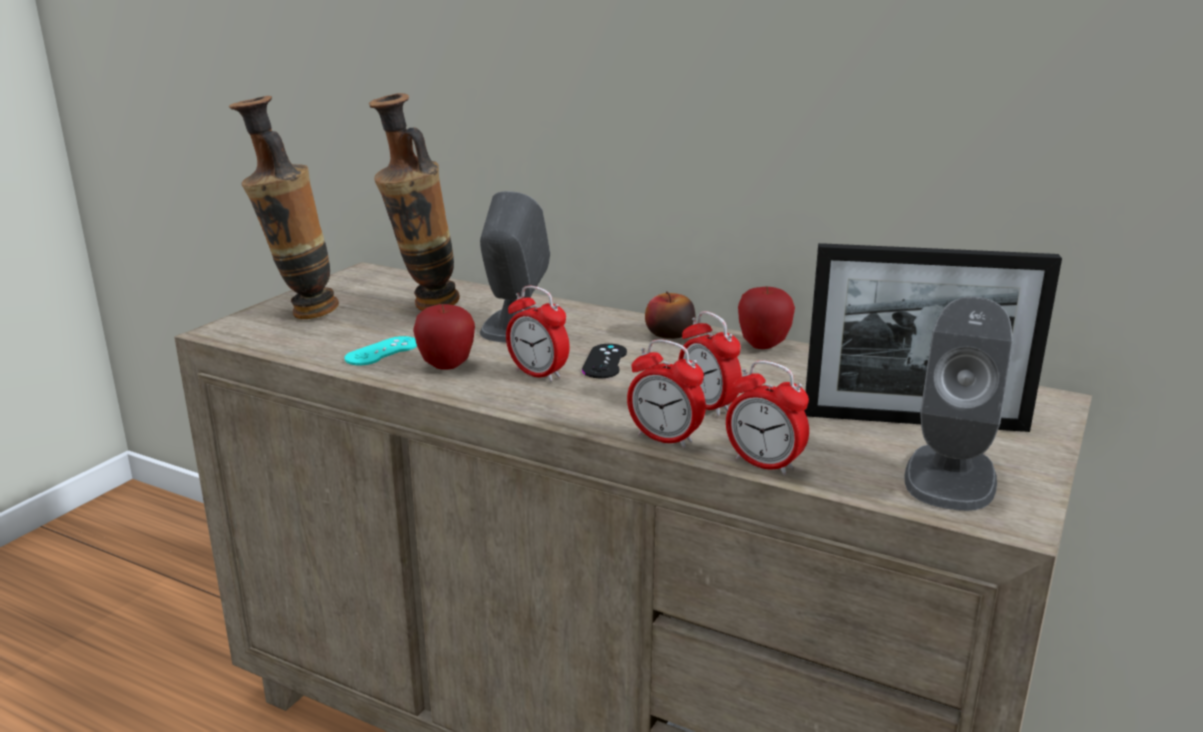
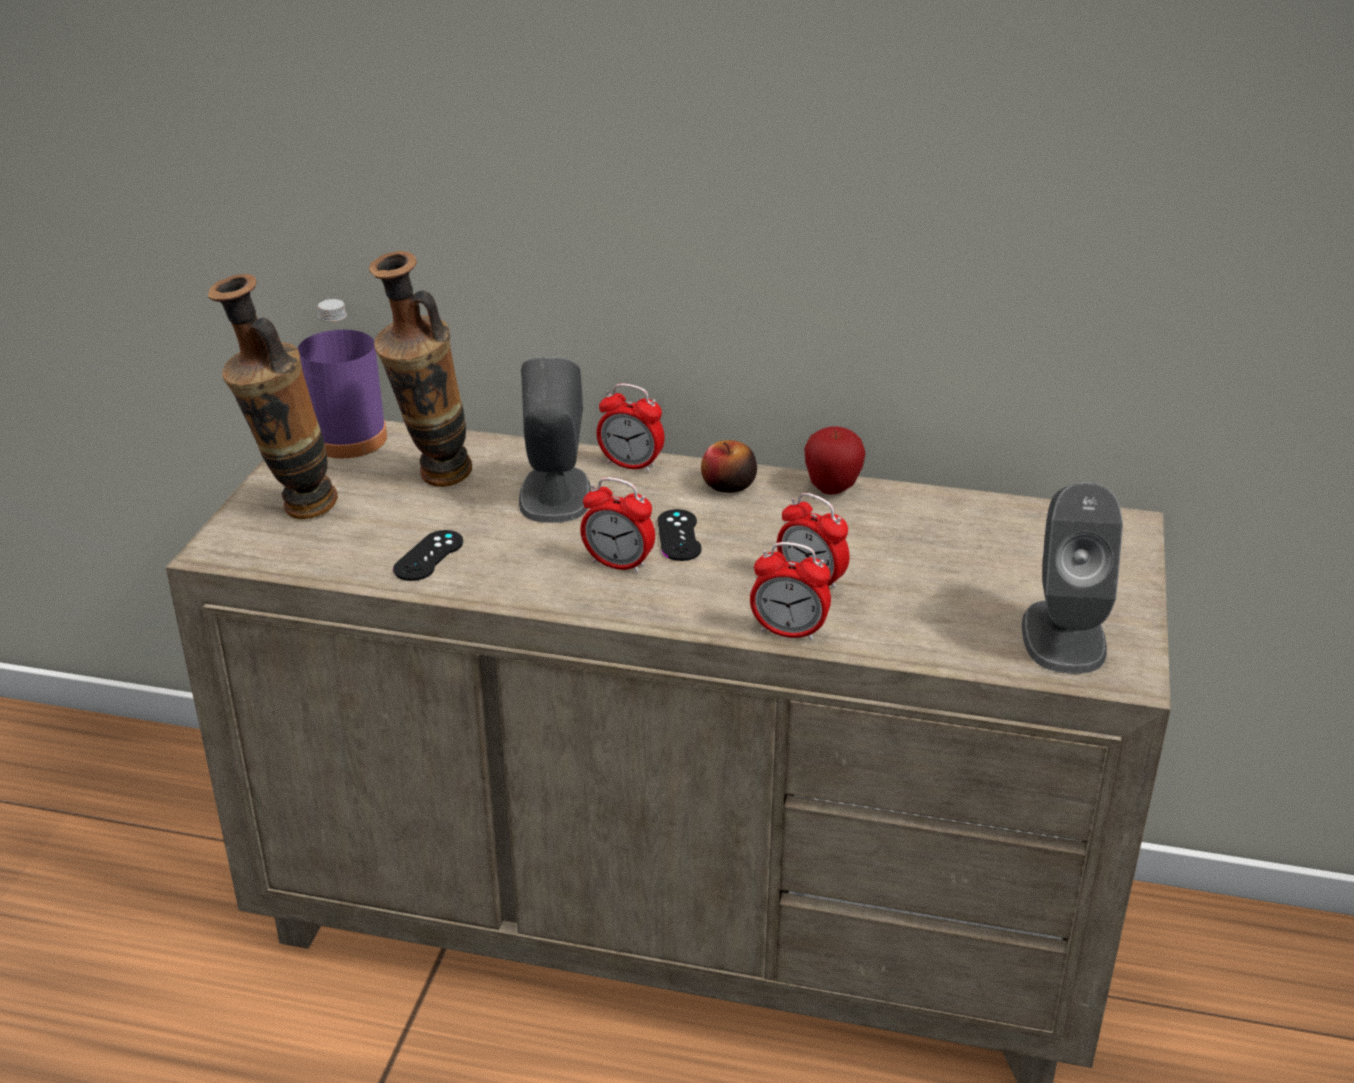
camera: 15 degrees left, 10 degrees up
(379, 279) = (348, 439): none -> purple bottle
(382, 351) = (428, 556): turquoise game controller -> black game controller
(446, 366) = (514, 567): apple -> none
(764, 464) = (894, 648): alarm clock -> alarm clock (631, 465)
(914, 421) = (1012, 571): picture frame -> none

